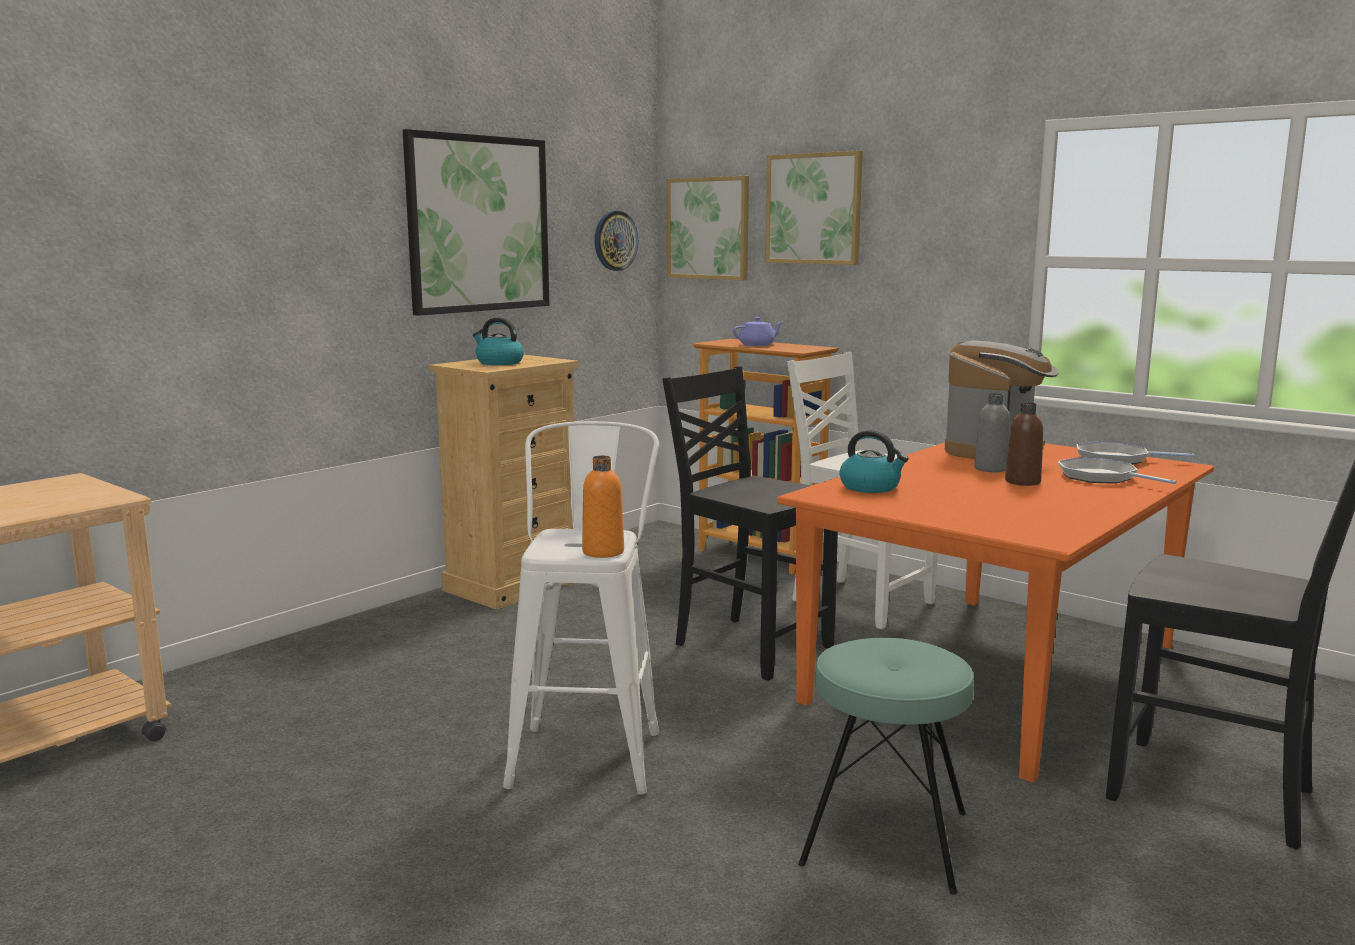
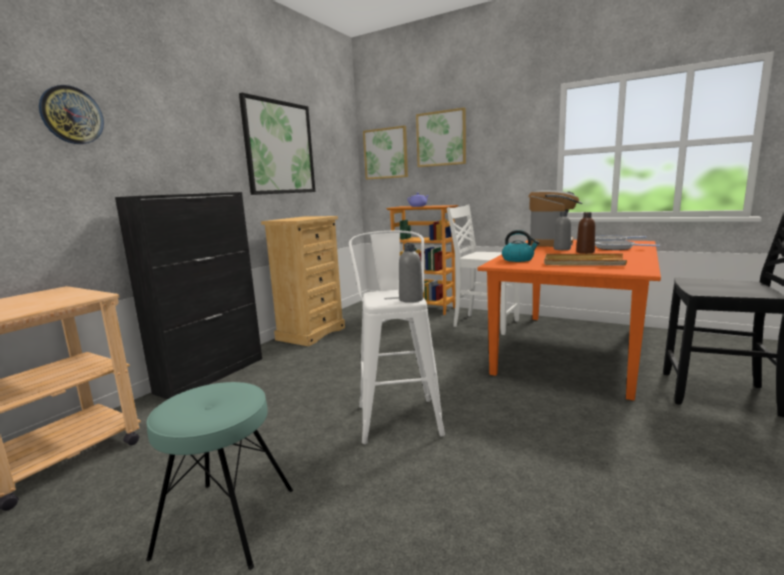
camera: 10 degrees left, 0 degrees up
(310, 643) = (212, 374): none -> black cabinet
(499, 363) = (298, 218): kettle -> none
(603, 552) = (411, 299): orange bottle -> grey bottle
(615, 240) = (341, 161): wall clock -> wall clock (72, 115)
(750, 646) = (447, 349): black chair -> none
(884, 838) = (588, 442): turquoise stool -> turquoise stool (226, 522)
(977, 508) = (583, 263): none -> beige tray

